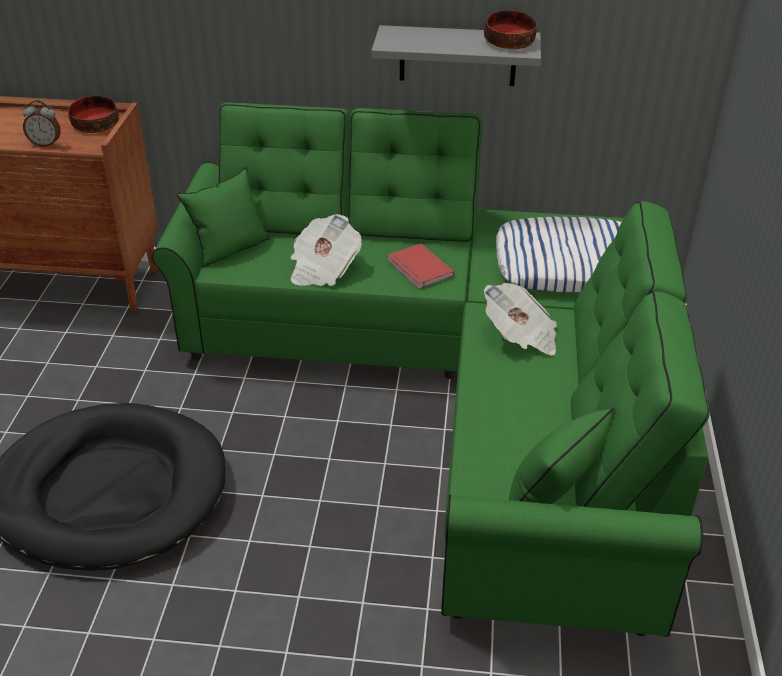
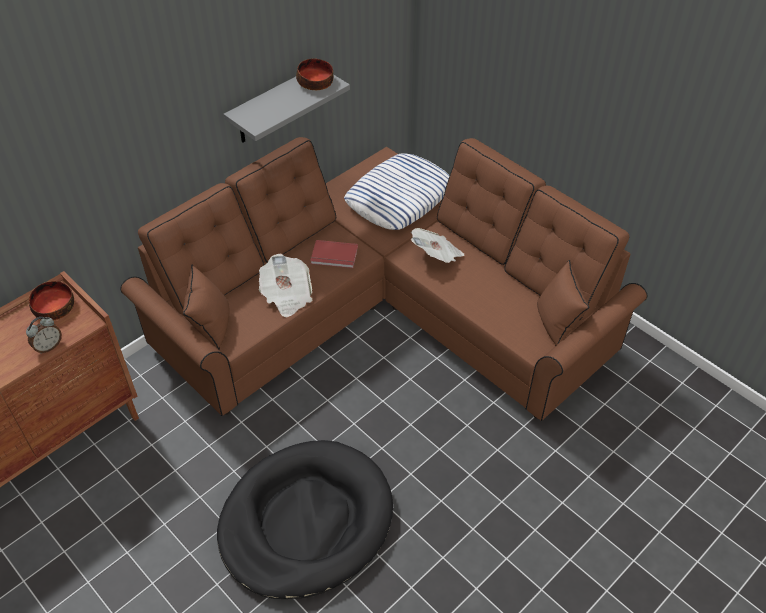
camera: 50 degrees left, 10 degrees up
(454, 389) = (384, 312): green sofa -> brown sofa

